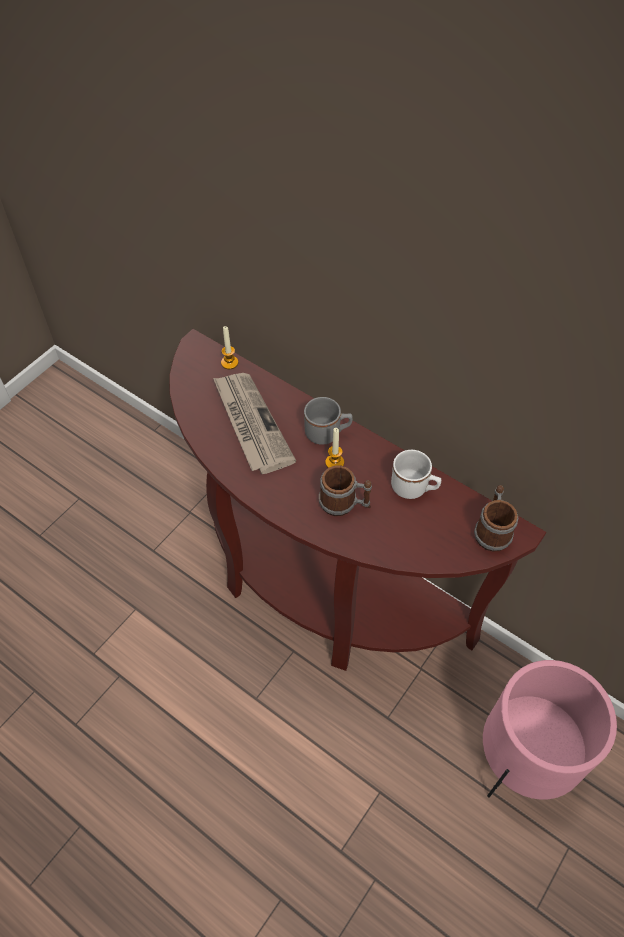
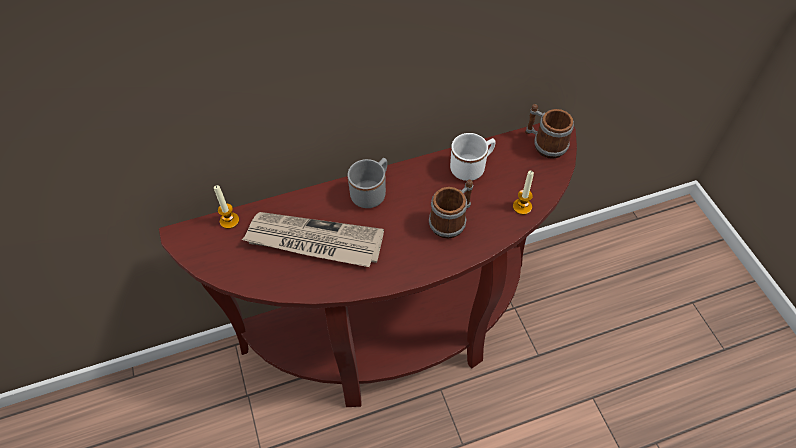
camera: 55 degrees left, 0 degrees up
(334, 462) = (406, 204): candle -> candle (522, 207)
(525, 756) = (618, 285): pink planter -> none

